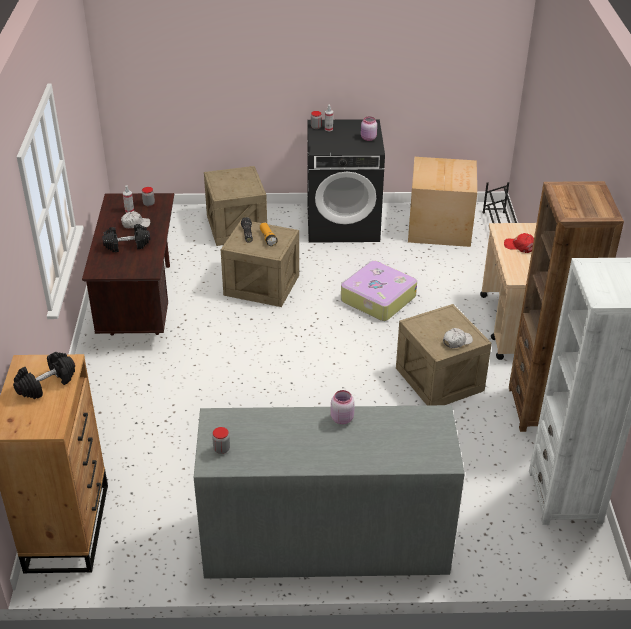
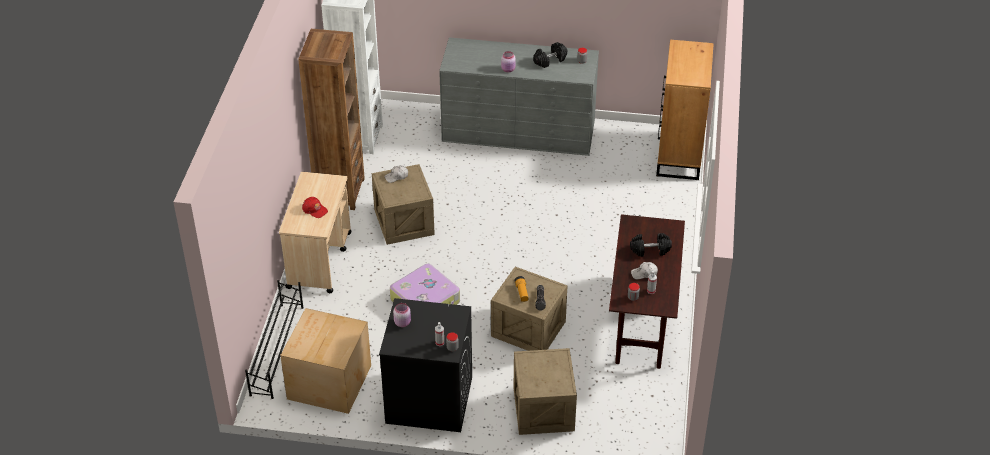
camera: 170 degrees left, 5 degrees up
(46, 384) = (685, 67): black dumbbell -> black dumbbell (550, 60)

